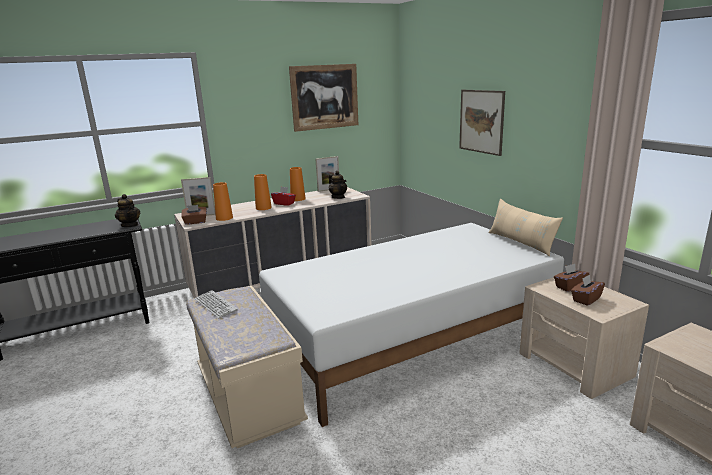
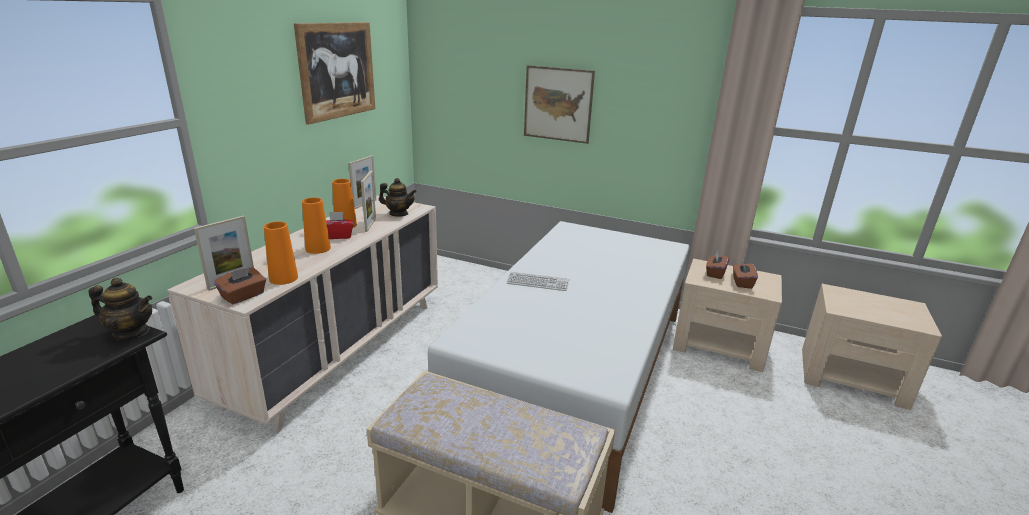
camera: 40 degrees left, 5 degrees up
(215, 305) = (436, 418): keyboard -> keyboard (537, 282)
(311, 200) = (370, 225): none -> picture frame
(521, 243) = (638, 236): beige pillow -> none

